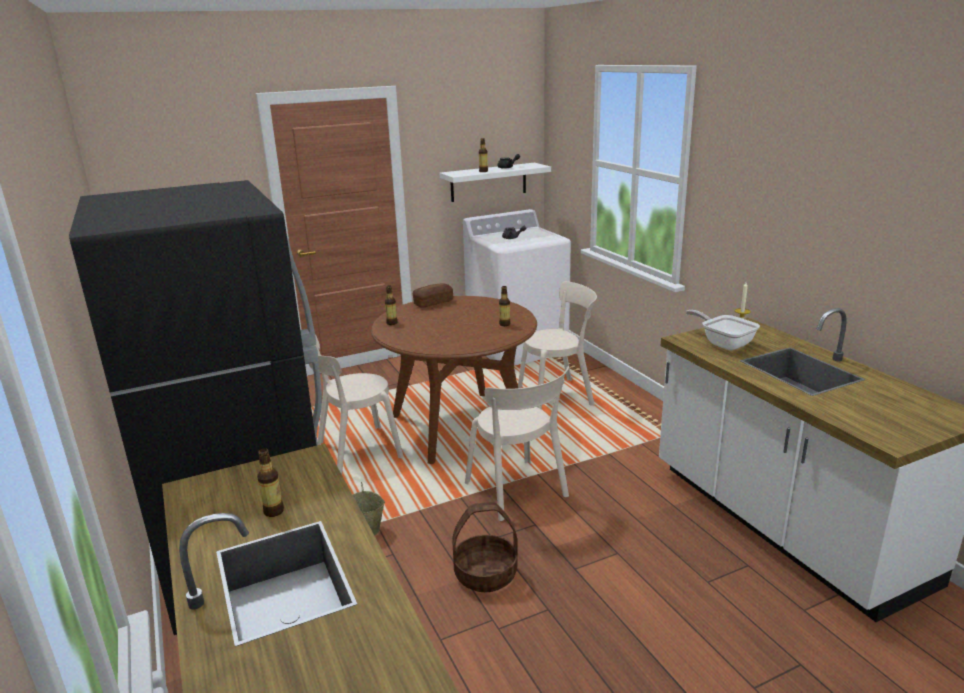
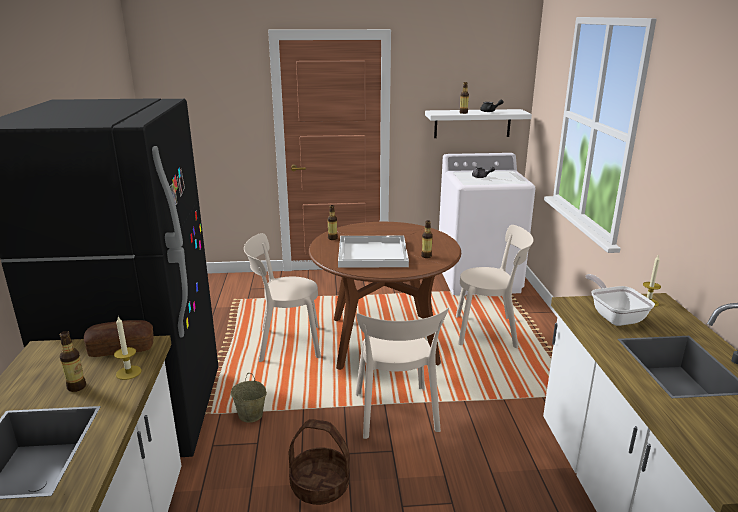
camera: 20 degrees right, 0 degrees up
(318, 485) = (128, 372): none -> candle
(433, 303) = (381, 226): bread -> bread (121, 348)
(447, 331) = (372, 253): none -> white tray

